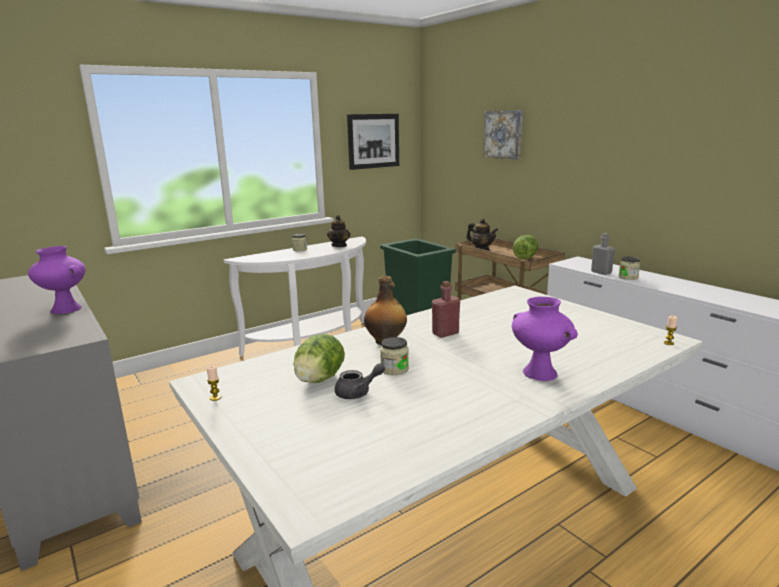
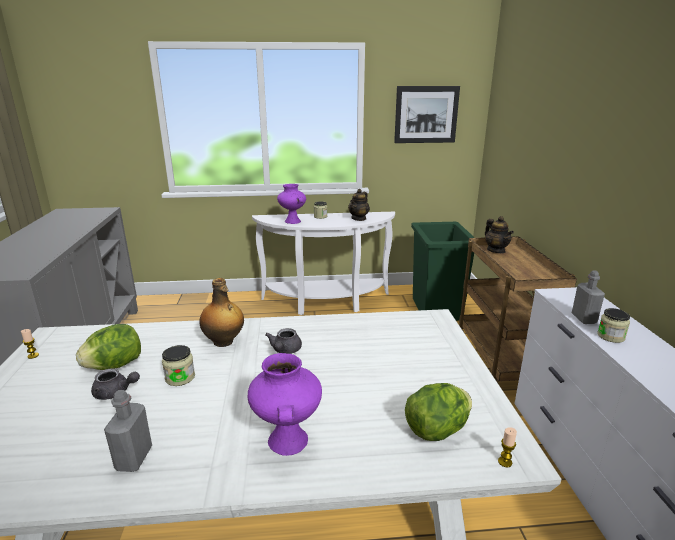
camera: 30 degrees right, 5 degrees up
(65, 309) = (56, 245): purple vase -> purple vase (292, 221)
(445, 333) = (285, 350): red bottle -> grey teapot
(454, 416) = (134, 458): none -> grey bottle
(504, 134) = (549, 120): picture -> none
(525, 257) = (531, 272): lettuce -> lettuce (436, 430)

